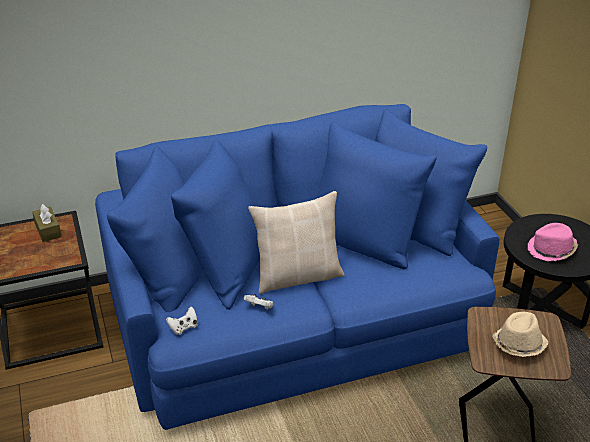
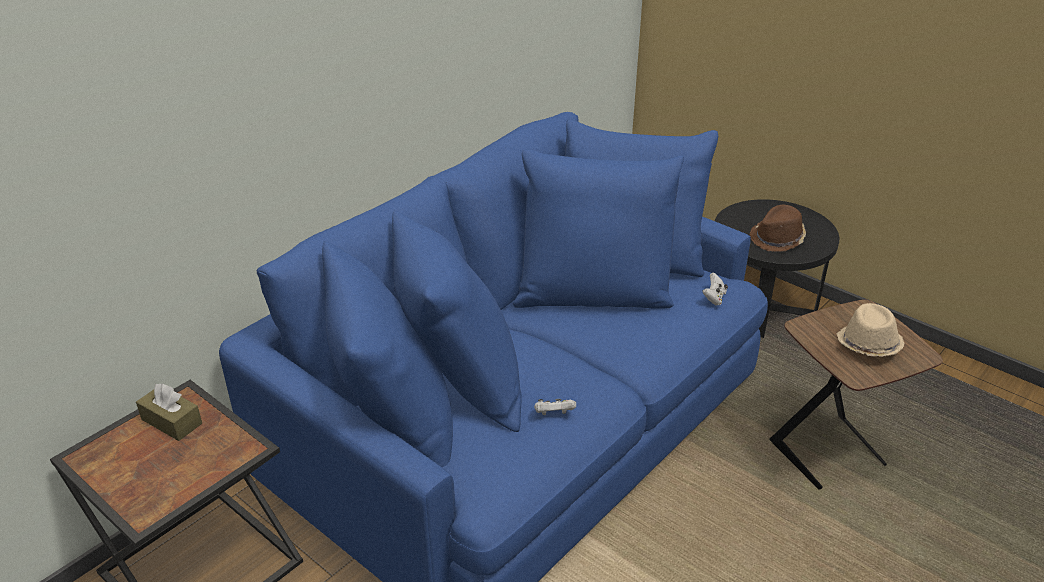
camera: 30 degrees left, 0 degrees up
(183, 328) = (483, 478): white game controller -> white game controller (714, 298)
(298, 276) = (562, 359): beige pillow -> none
(551, 250) = (778, 239): pink hat -> brown hat

